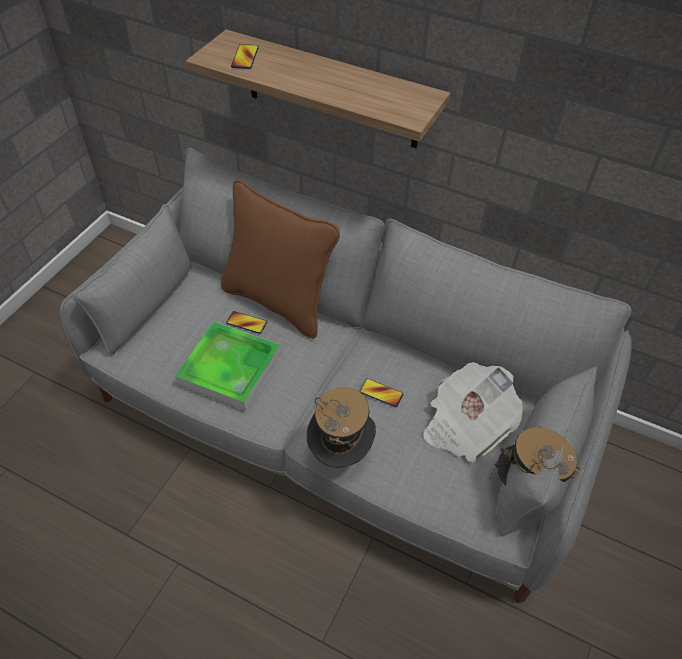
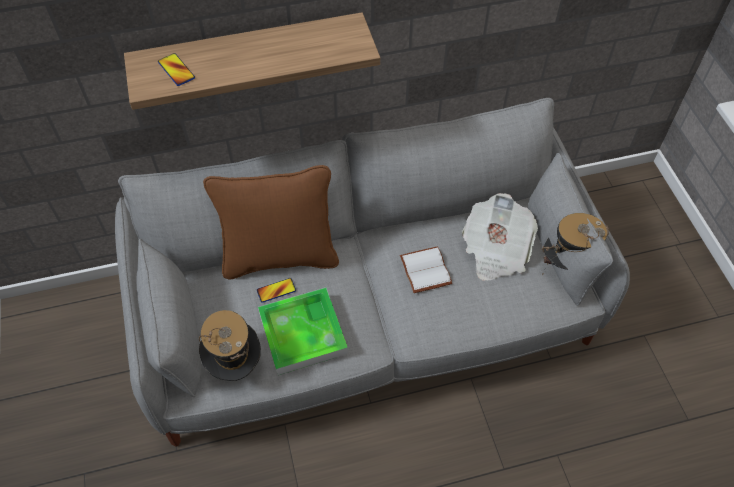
camera: 40 degrees left, 5 degrees up
(340, 452) = (438, 330): hat -> hat (235, 364)
(381, 393) = (424, 270): phone -> white book

